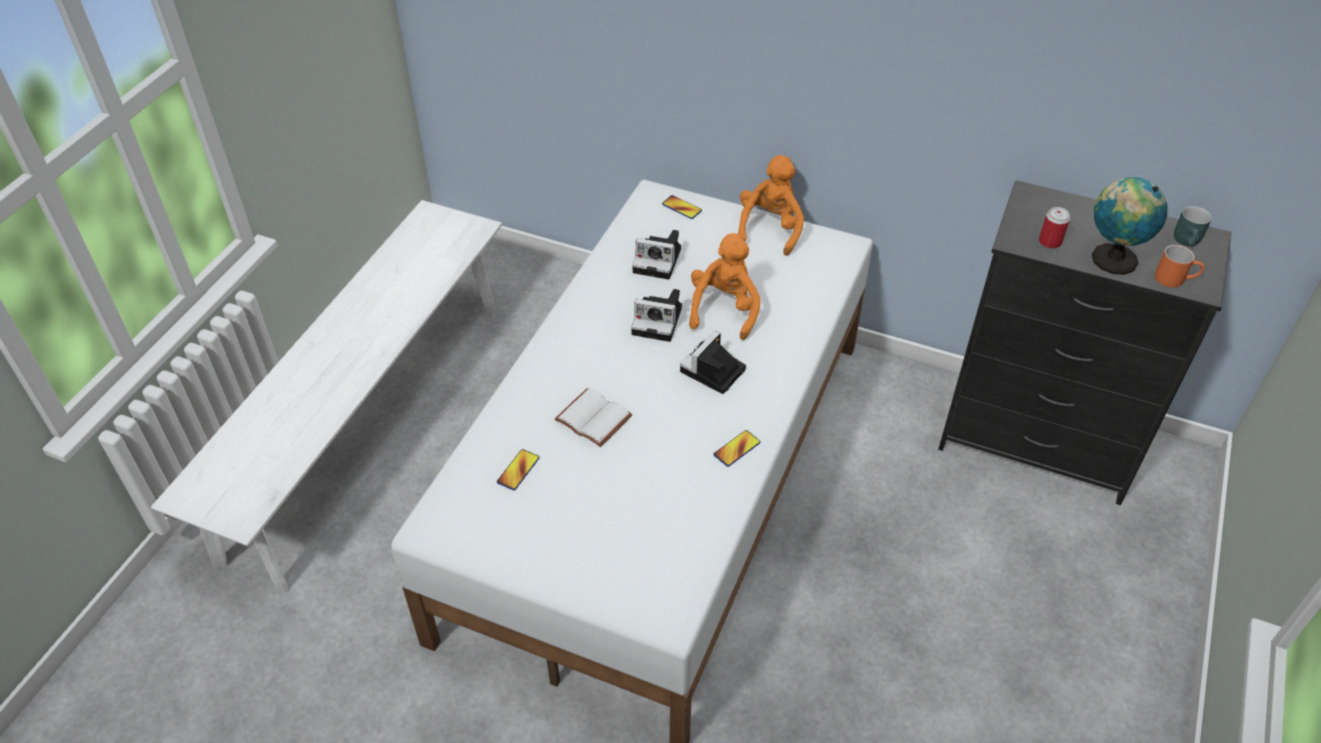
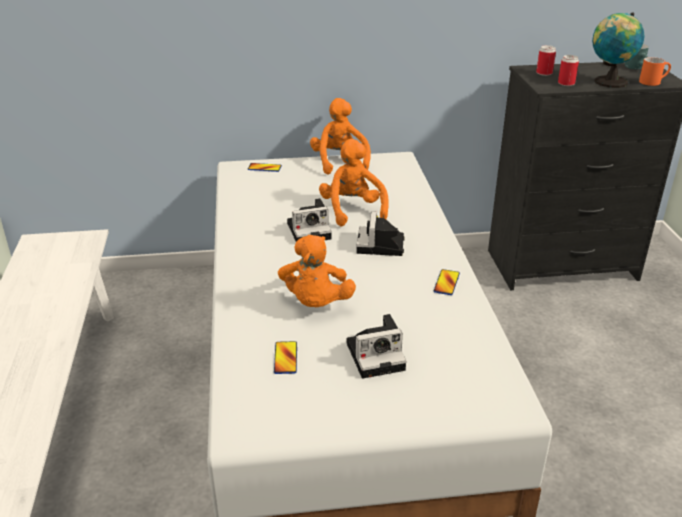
camera: 30 degrees left, 15 degrees down
(591, 419) = (316, 303): white book -> orange plush toy
(659, 260) = (276, 198): camera -> camera (377, 355)
(1044, 211) = (544, 73): none -> can

